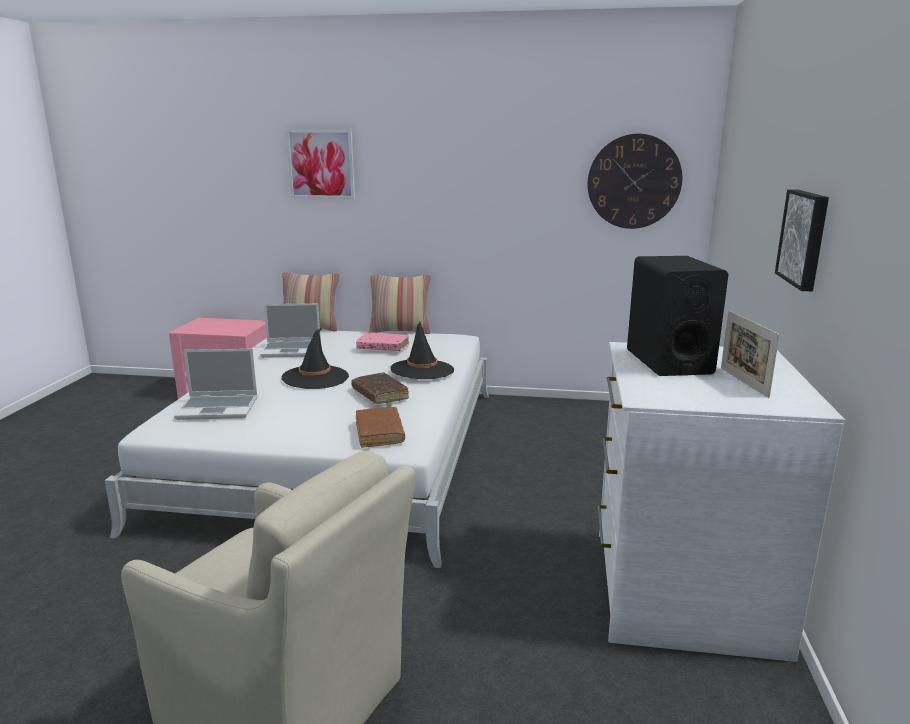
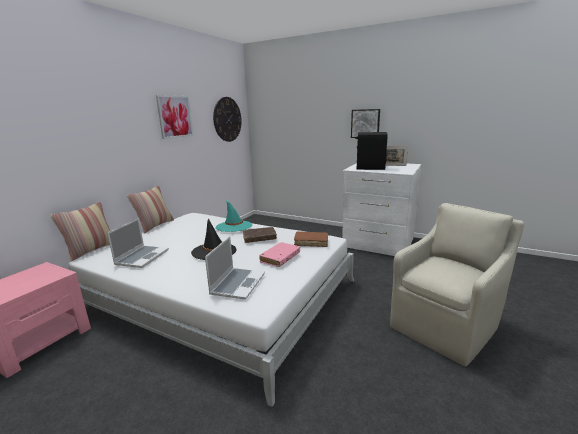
camera: 70 degrees left, 0 degrees up
(321, 164) = (67, 117): picture -> picture (175, 116)
(383, 347) = (184, 231): pink book -> pink book (280, 258)
(422, 370) = (234, 226): black hat -> turquoise hat

